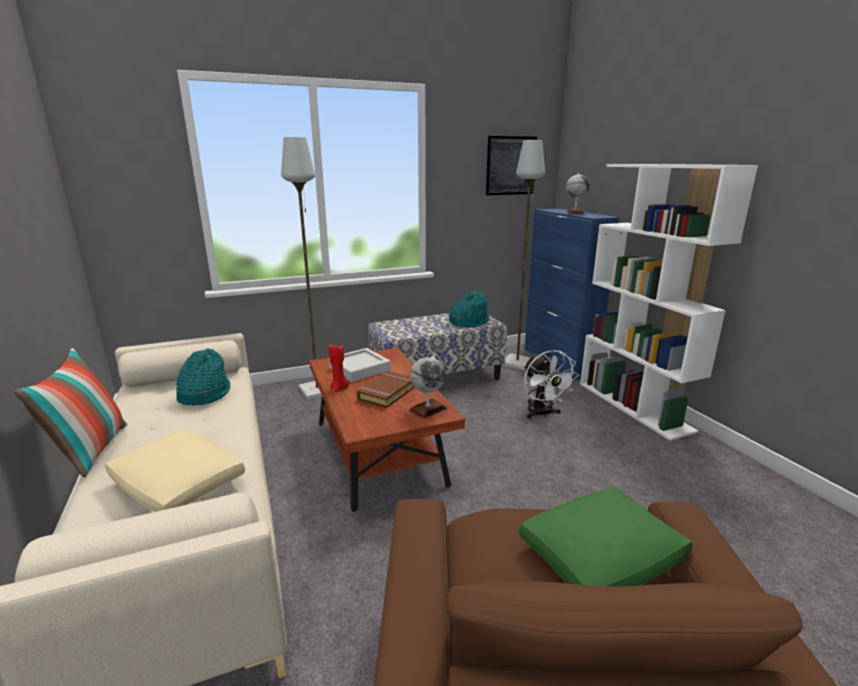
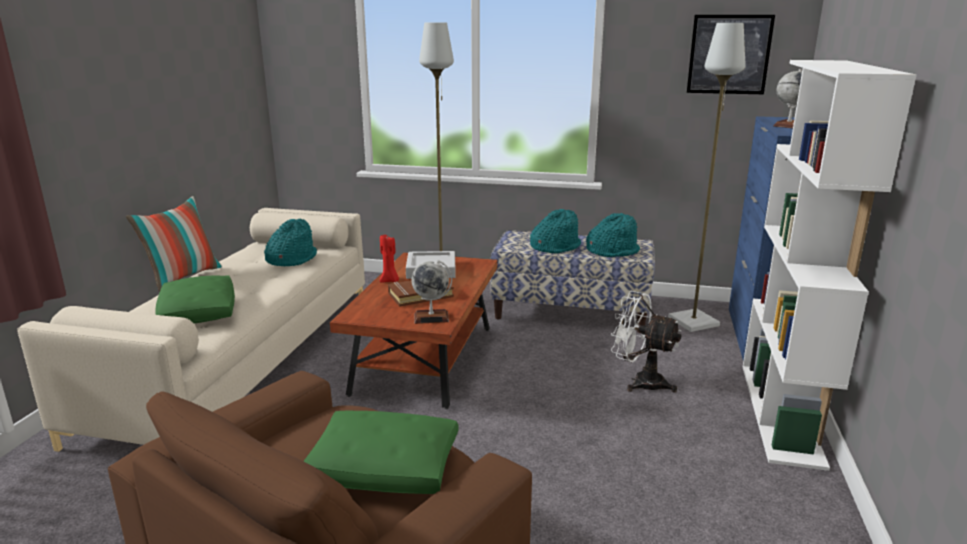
camera: 35 degrees right, 0 degrees up
(179, 484) = (198, 313): beige pillow -> green pillow
(426, 328) = (555, 247): none -> turquoise hat
(542, 414) = (640, 381): white fan -> white fan turned 105 degrees clockwise

